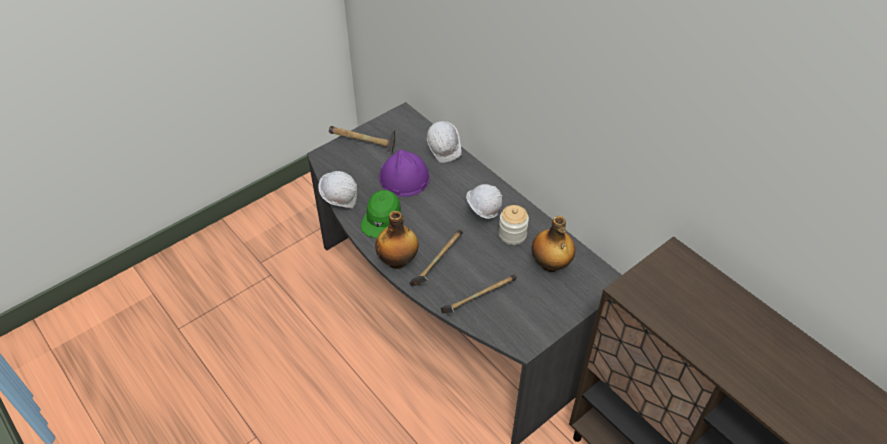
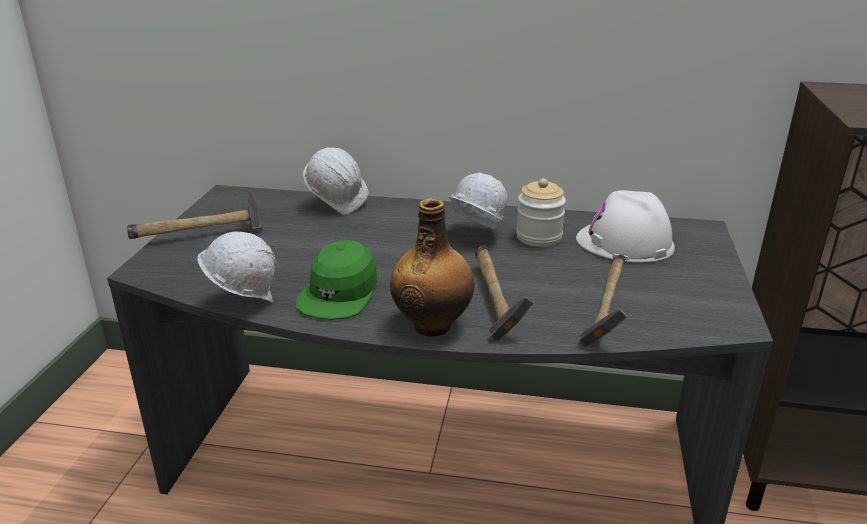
camera: 40 degrees left, 20 degrees down
(382, 219) = (339, 293): green cap -> green cap turned 45 degrees clockwise
(404, 177) = (312, 244): purple hard hat -> none
(550, 265) = (625, 242): bottle -> white hard hat

